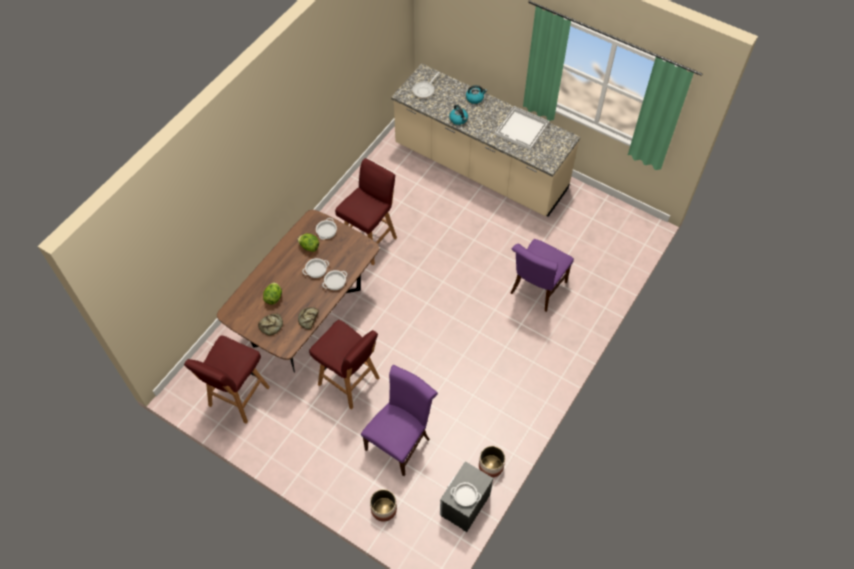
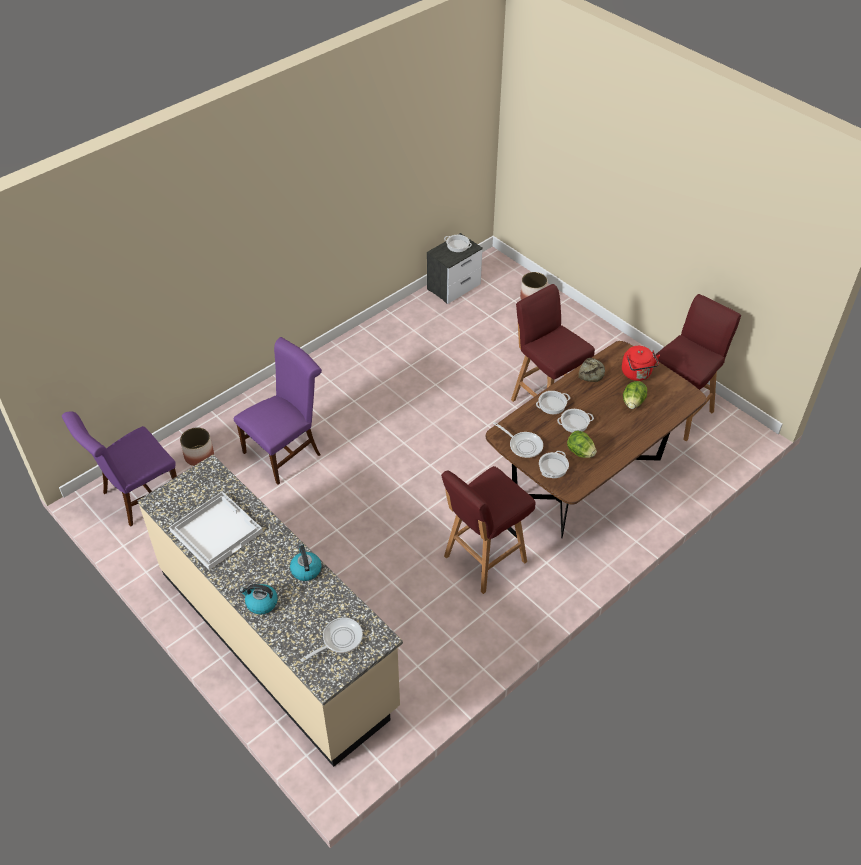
camera: 165 degrees left, 10 degrees down
(271, 326) = (637, 374): bread -> red kettle
(350, 243) = (523, 445): none -> frying pan
(400, 441) = (502, 342): purple chair -> purple chair (137, 497)
(490, 466) = (417, 308): planter -> planter (199, 456)

